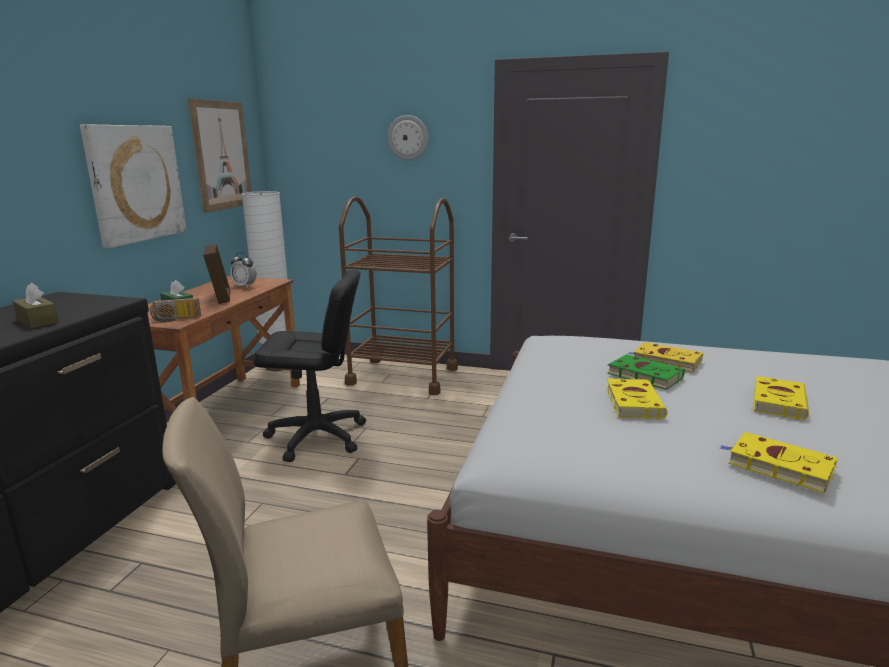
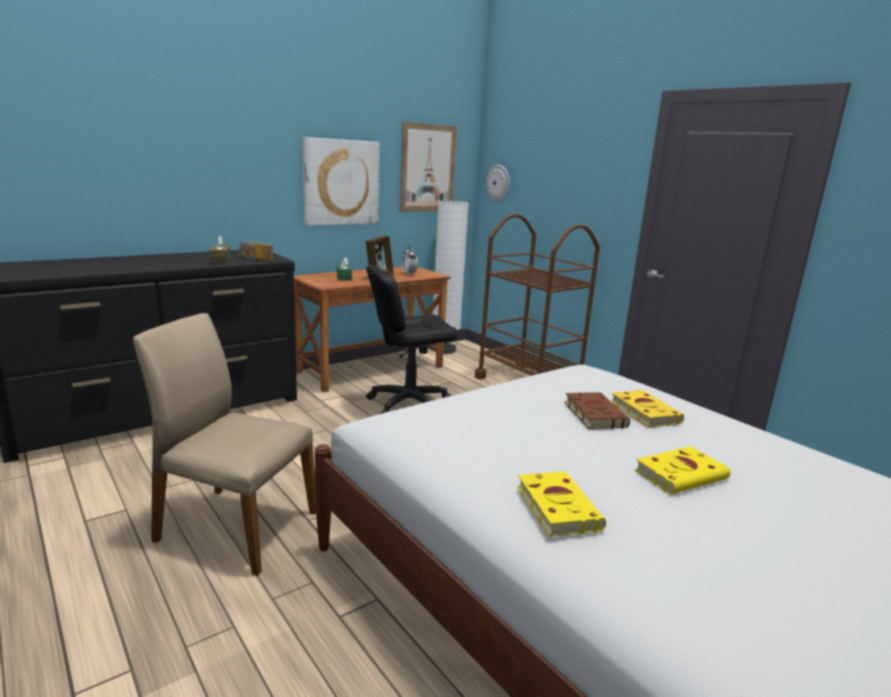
camera: 35 degrees right, 0 degrees up
(176, 319) = (329, 284): radio -> radio (254, 259)
(317, 437) = (409, 404): black office chair -> black office chair turned 120 degrees clockwise
(408, 138) = (579, 164): wall clock -> wall clock (498, 183)
(633, 402) = (538, 426): yellow book -> none
(642, 375) = (593, 414): green book -> brown book

